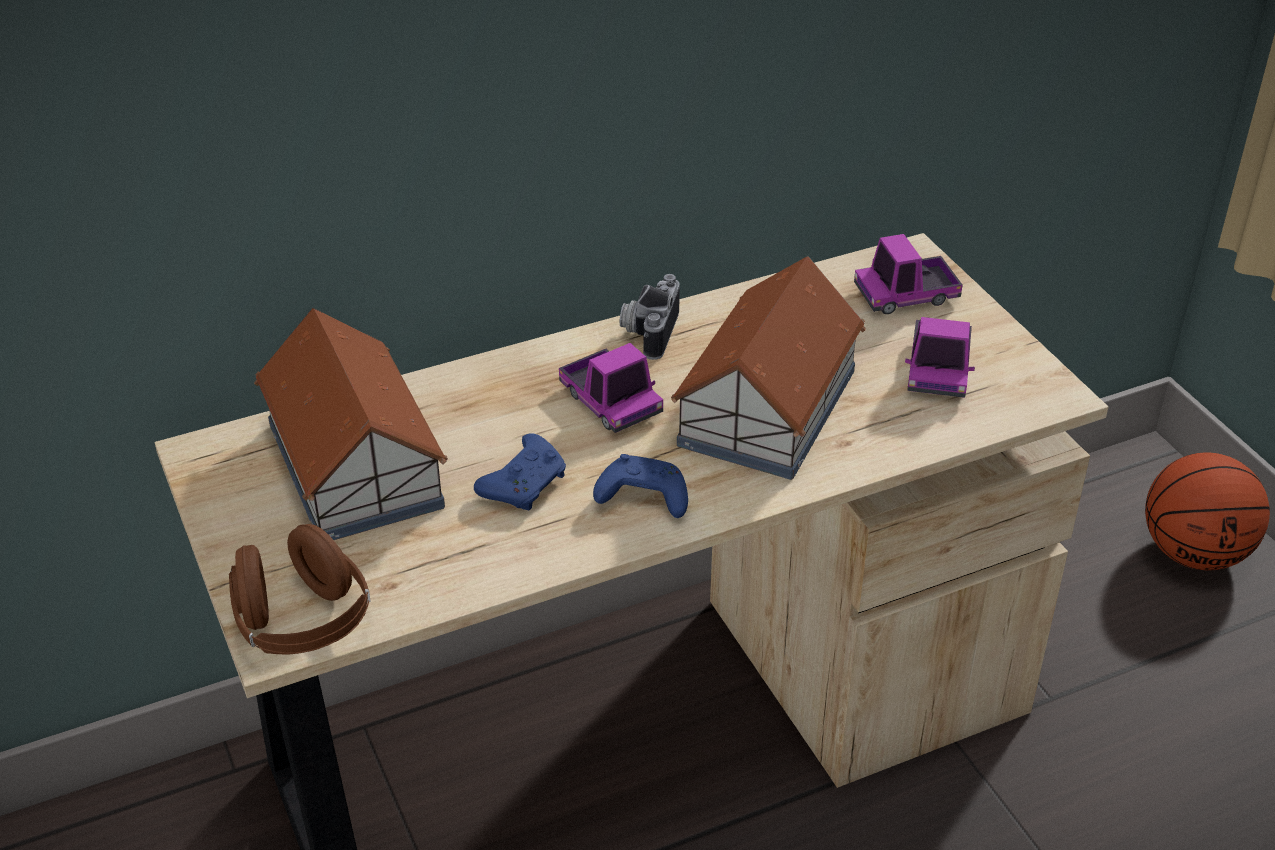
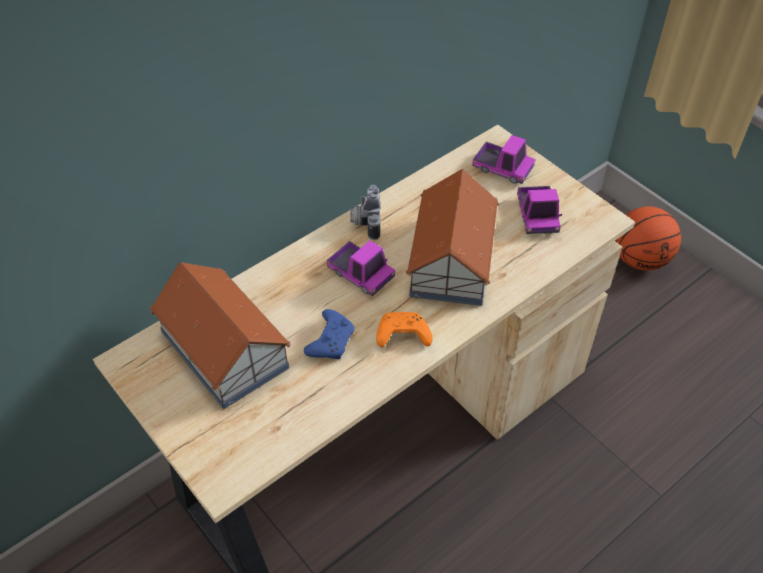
camera: 15 degrees left, 10 degrees up
(302, 624) = (233, 467): brown headphones -> none
(641, 498) = (401, 336): blue game controller -> orange game controller
(906, 295) = (502, 168): toy truck -> toy truck turned 120 degrees counterclockwise

